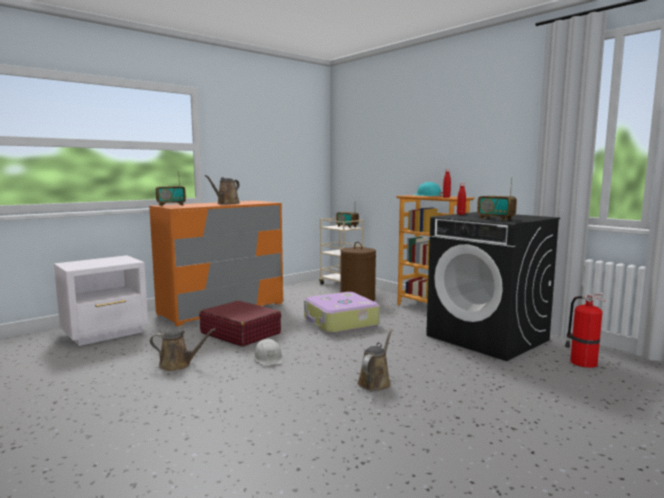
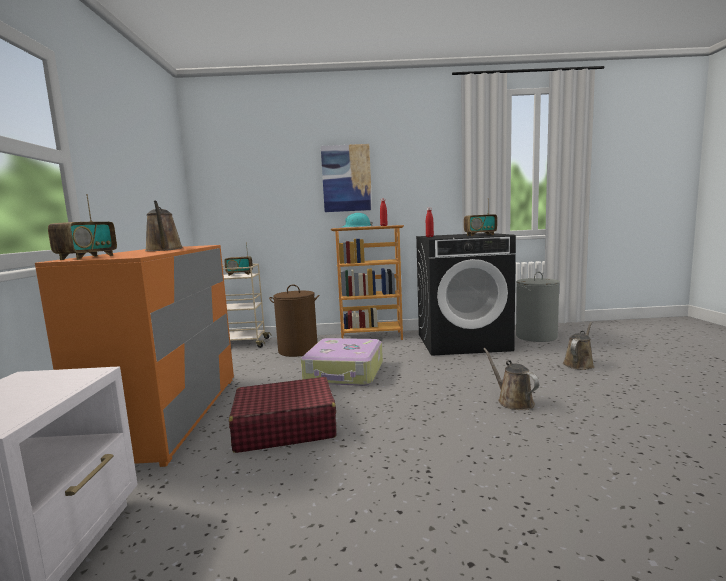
camera: 50 degrees left, 0 degrees up
(178, 364) = (328, 502): brown watering can -> brown watering can (579, 364)
(268, 358) = (392, 432): white hard hat -> none
(433, 146) = (346, 178): none -> picture
(582, 362) = (536, 336): fire extinguisher -> grey laundry basket

